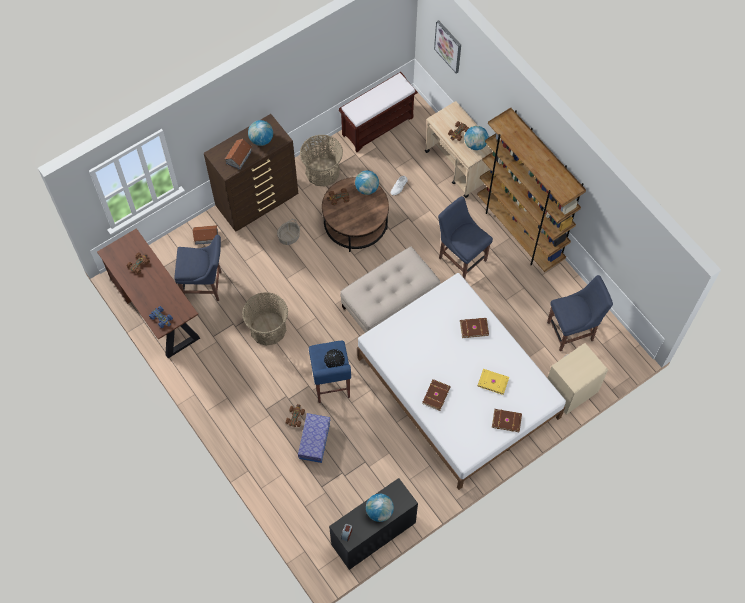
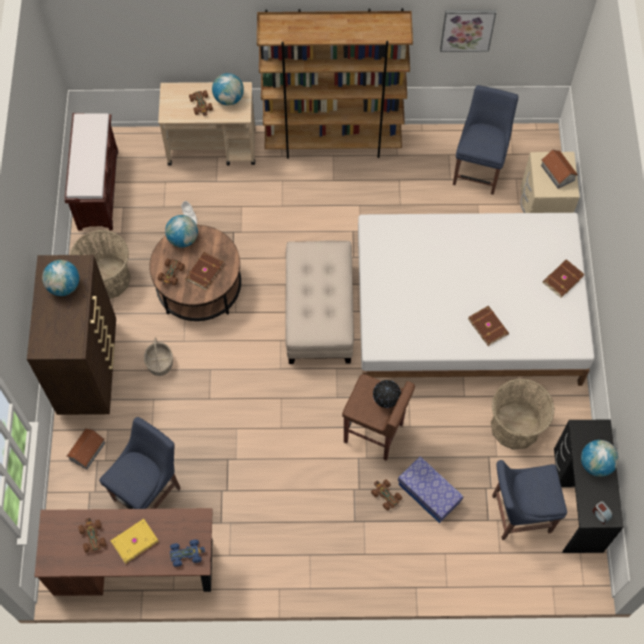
camera: 55 degrees left, 0 degrees up
(238, 157) = (66, 324): toy house -> toy house (557, 173)
(268, 328) = (256, 456): basket -> basket (515, 426)
(331, 385) = (374, 434): blue stool -> brown stool
(448, 46) = (121, 25): picture -> picture (467, 29)
(461, 257) = (320, 213): blue chair -> blue chair (517, 513)
(473, 327) = (435, 241): brown book -> brown book (204, 271)
(493, 381) = (509, 263): yellow book -> yellow book (134, 541)

